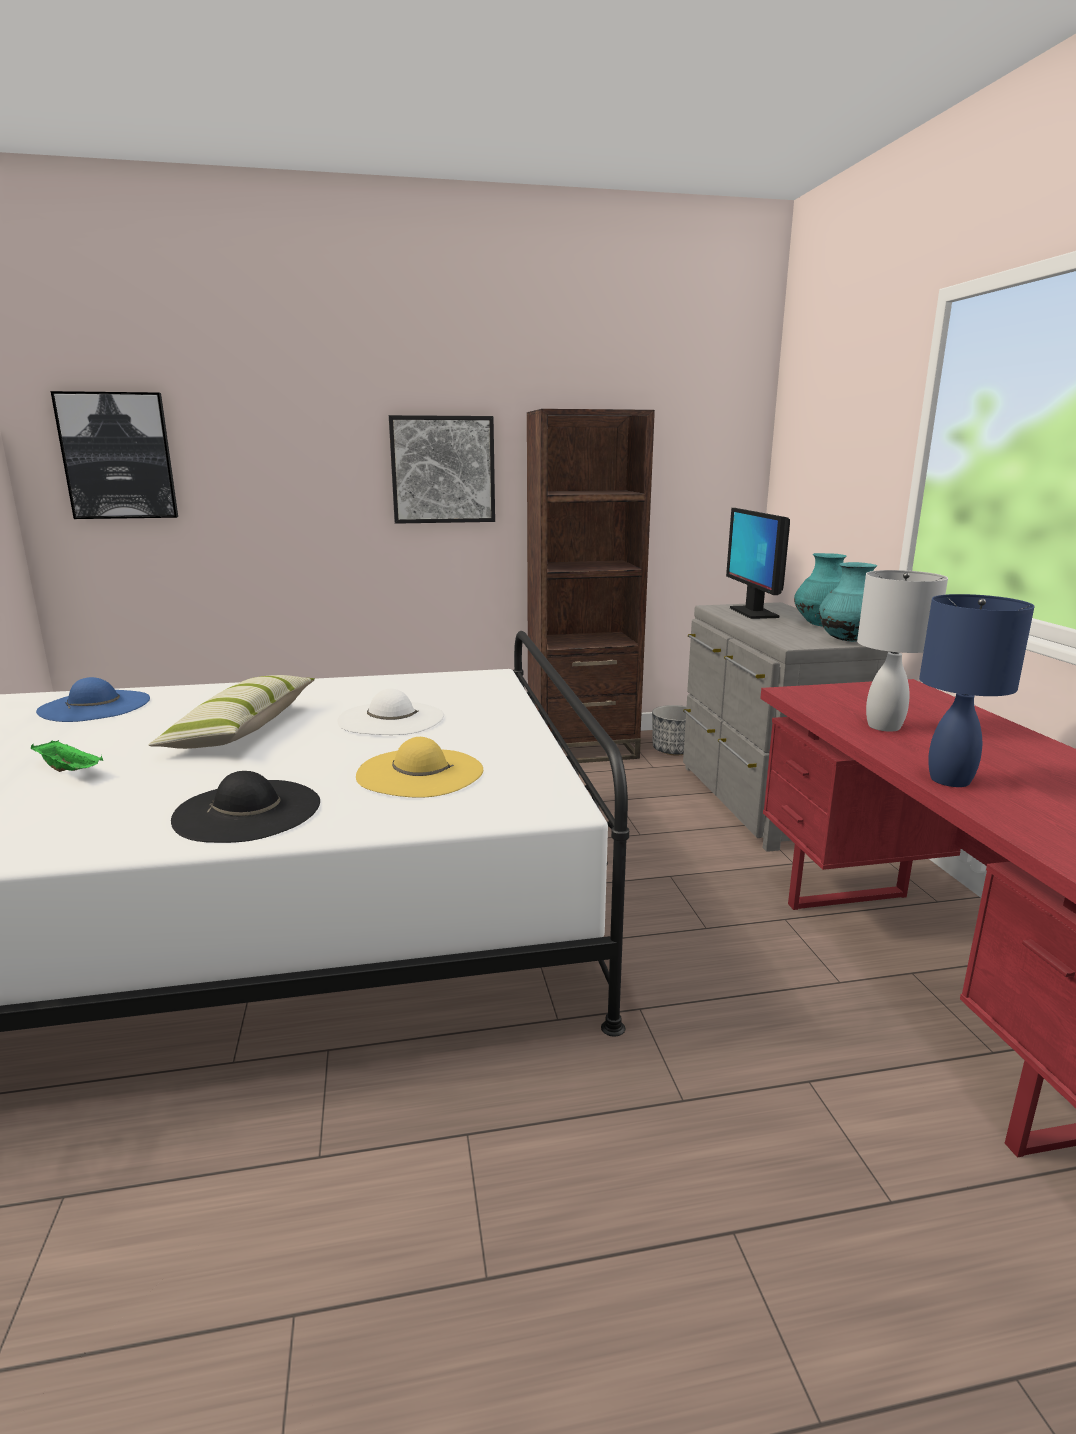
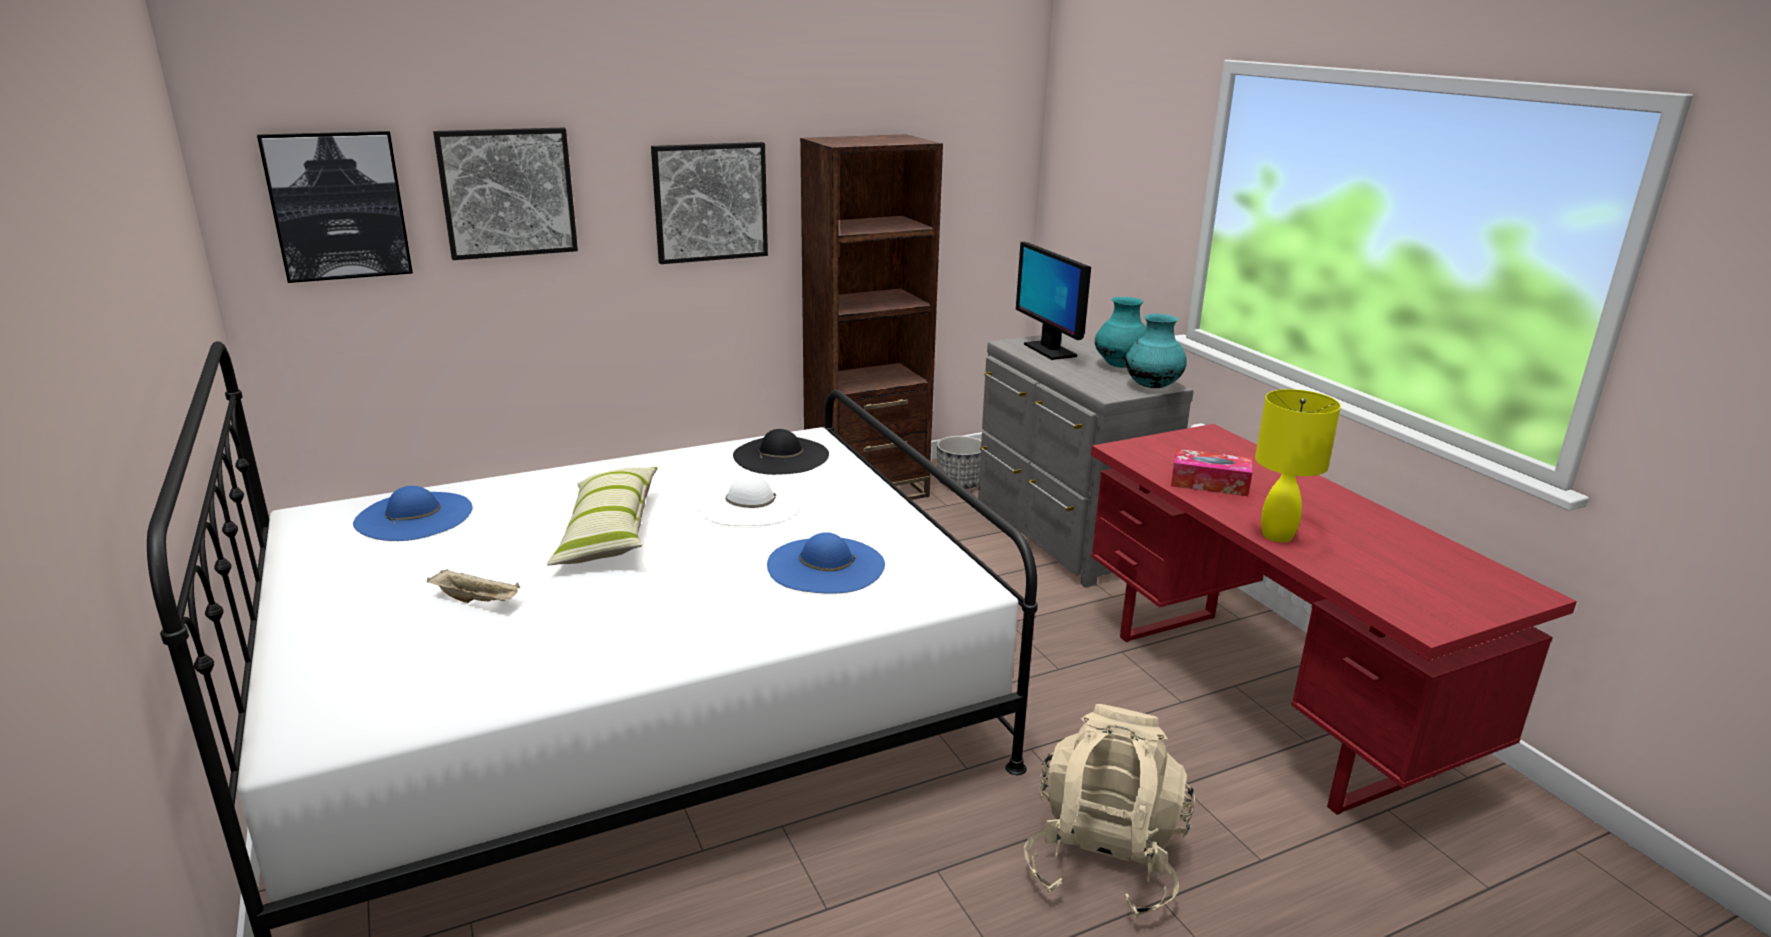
camera: 15 degrees left, 5 degrees up
(70, 771) = (477, 600): green tray -> beige tray
(248, 811) = (700, 624): black hat -> black hat (781, 455)
(261, 452) = (508, 193): none -> picture
(420, 772) = (825, 565): yellow hat -> blue hat
(675, 1160) = (1104, 860): none -> beige backpack
(883, 726) = (1209, 483): white table lamp -> tissue box
(950, 779) = (1277, 535): blue table lamp -> yellow table lamp

